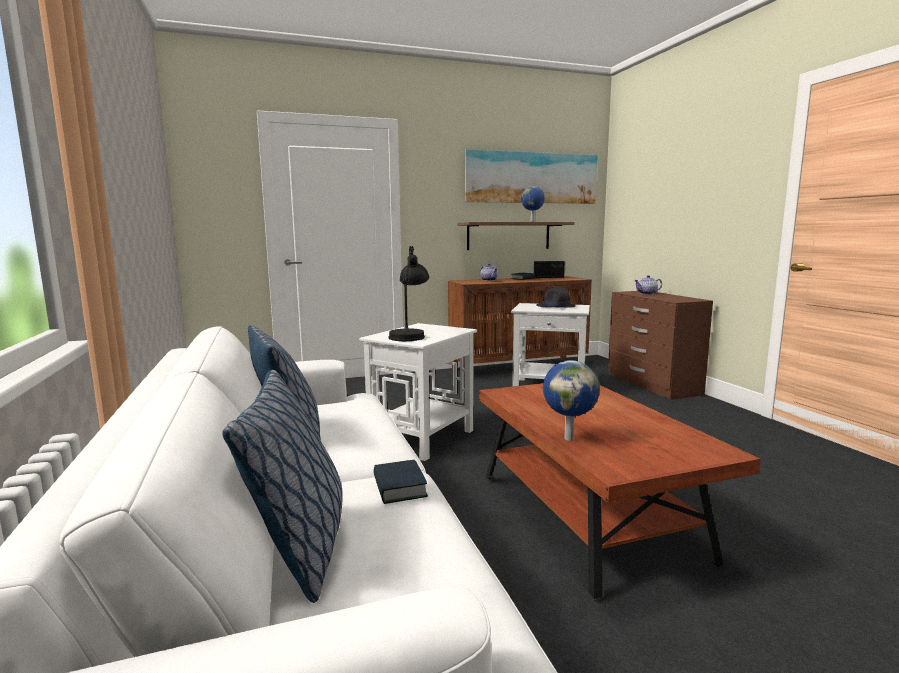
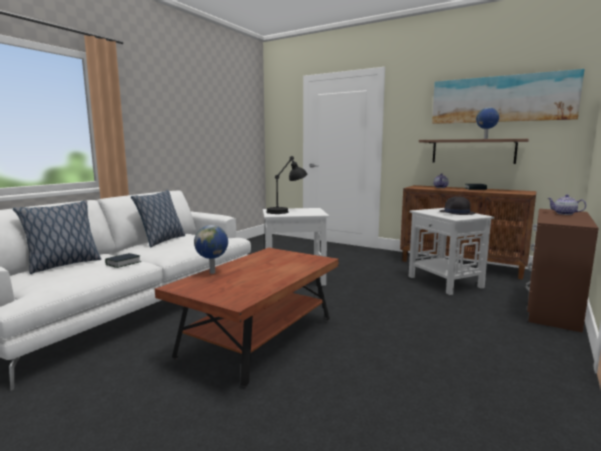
camera: 50 degrees right, 0 degrees up
(548, 277) = (506, 190): radio -> none

